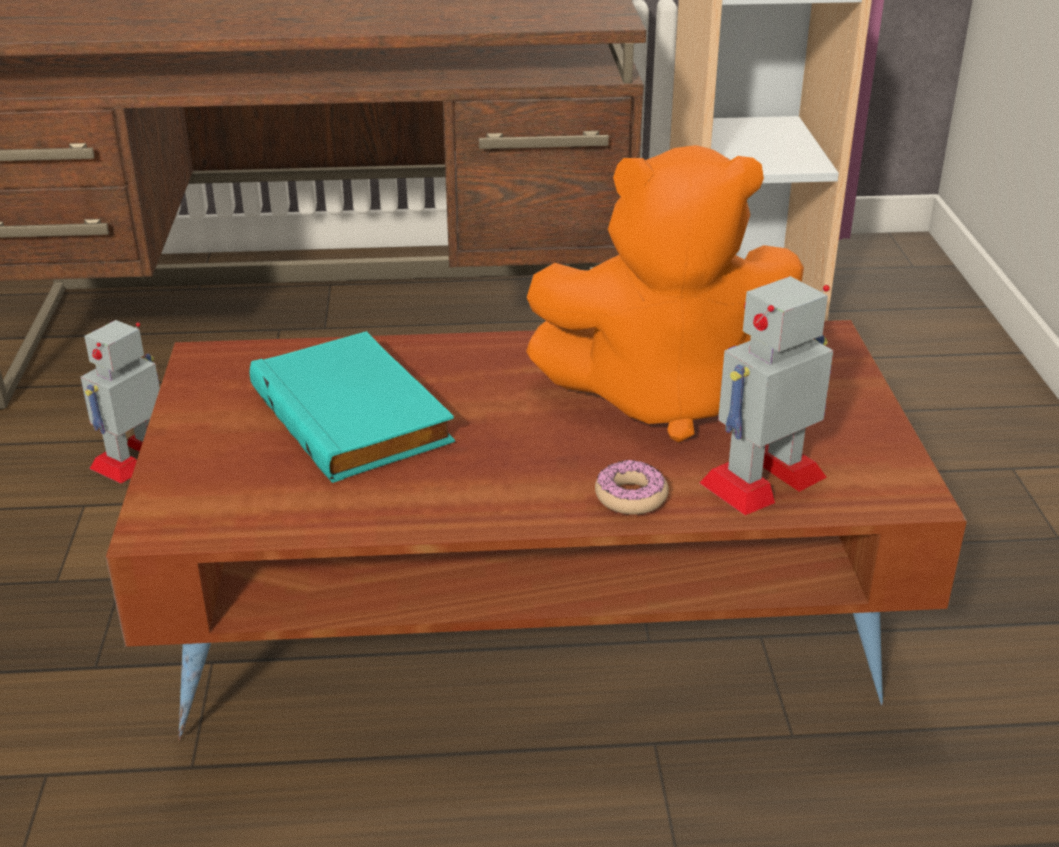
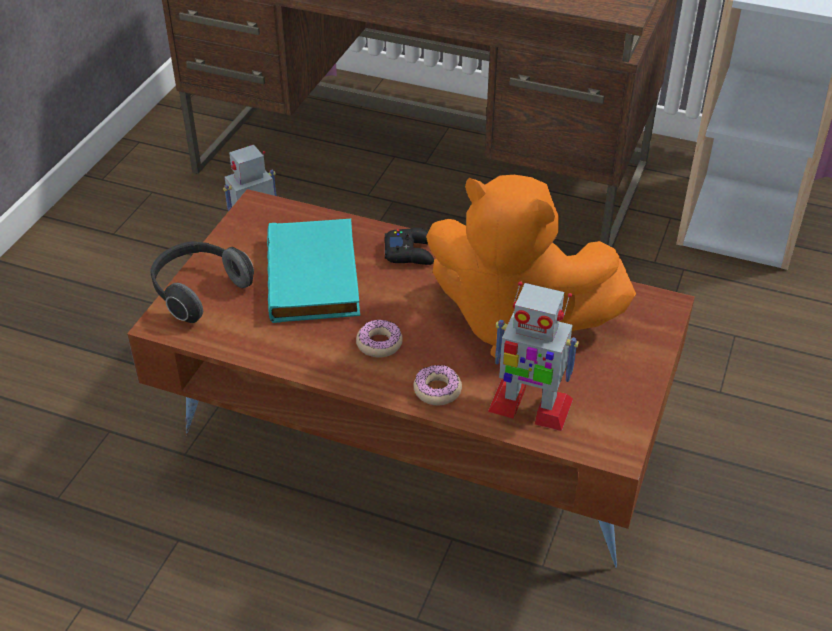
camera: 25 degrees right, 10 degrees up
(188, 474) = (198, 291): none -> headphones
(465, 358) = (410, 252): none -> black game controller
(507, 466) = (379, 344): none -> donut
(763, 479) = (529, 405): toy robot -> toy robot turned 150 degrees counterclockwise

